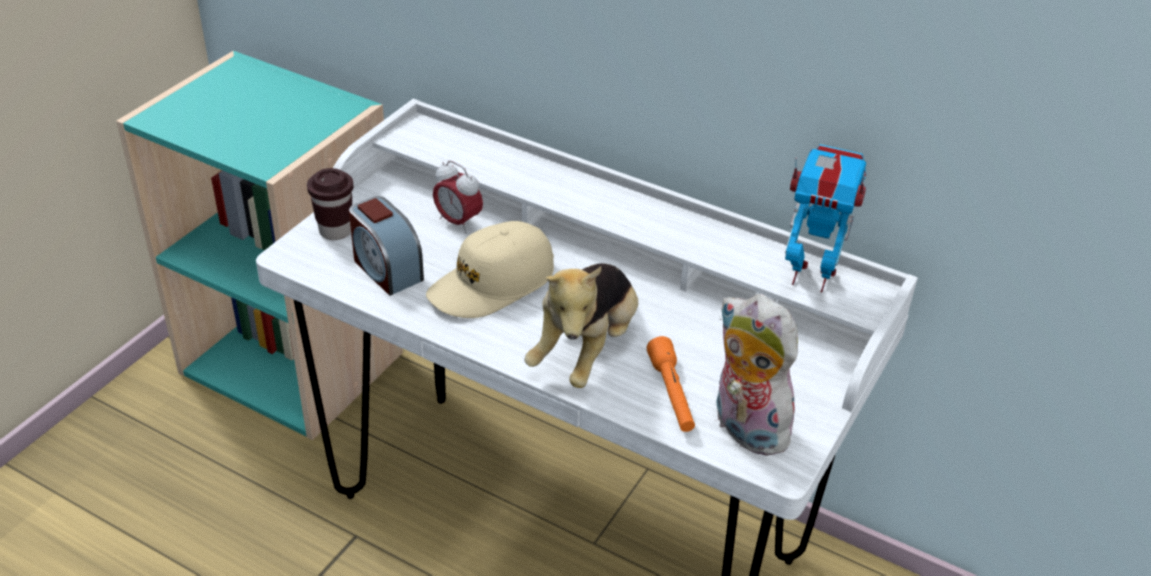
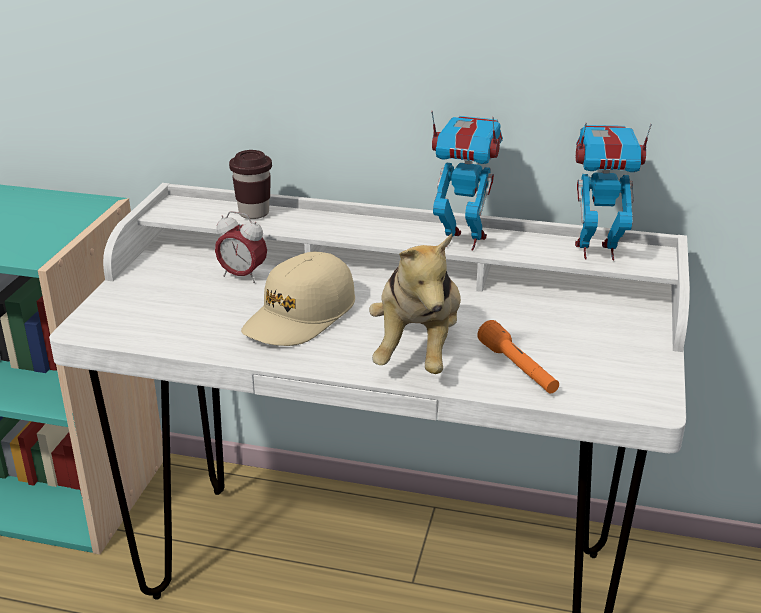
camera: 15 degrees left, 10 degrees down
(335, 231) = (123, 302): brown cup -> brown cup (254, 213)
(386, 269) = (189, 322): alarm clock -> none
(679, 233) = (463, 240): none -> toy robot
(744, 428) = (599, 382): plush toy -> none

